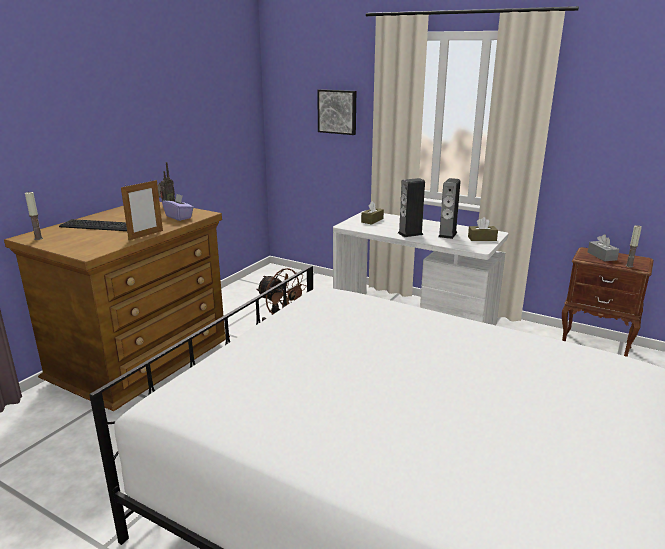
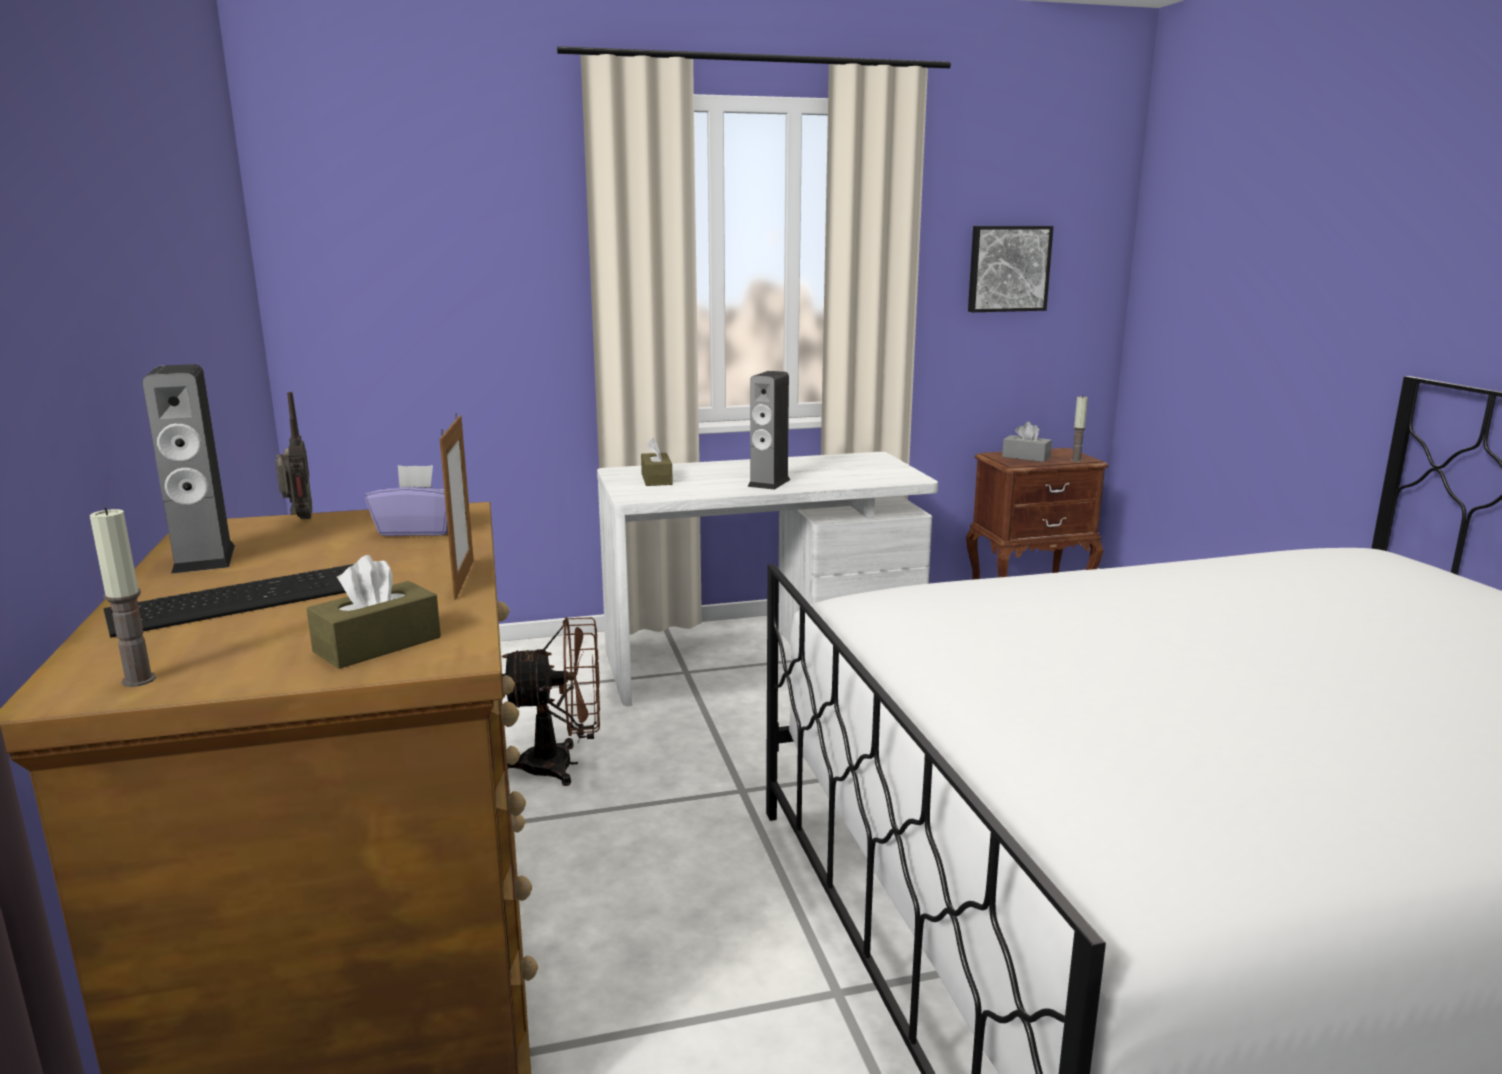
camera: 45 degrees left, 5 degrees down
(337, 111) = (483, 265): picture -> picture (1008, 268)
(447, 234) = (821, 471): speaker -> speaker (204, 559)
(482, 238) = (878, 466): brown tissue box -> brown tissue box (377, 645)

